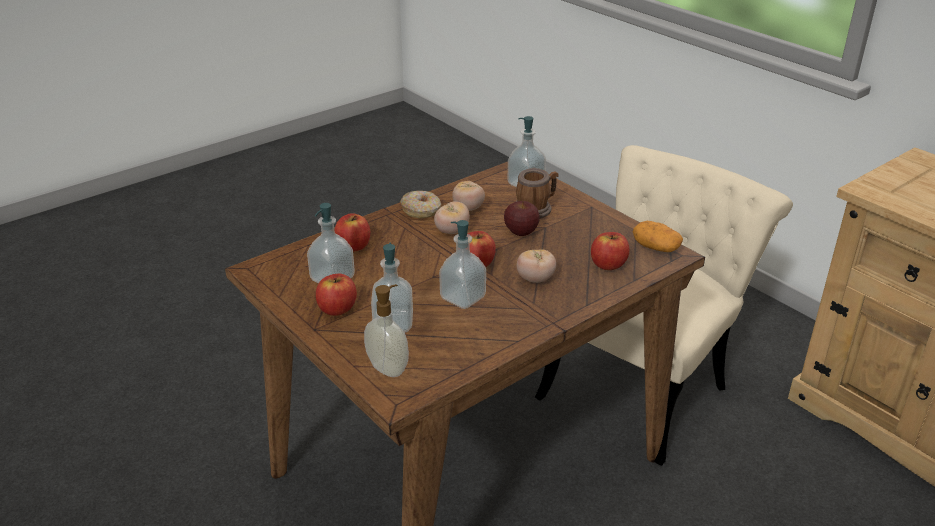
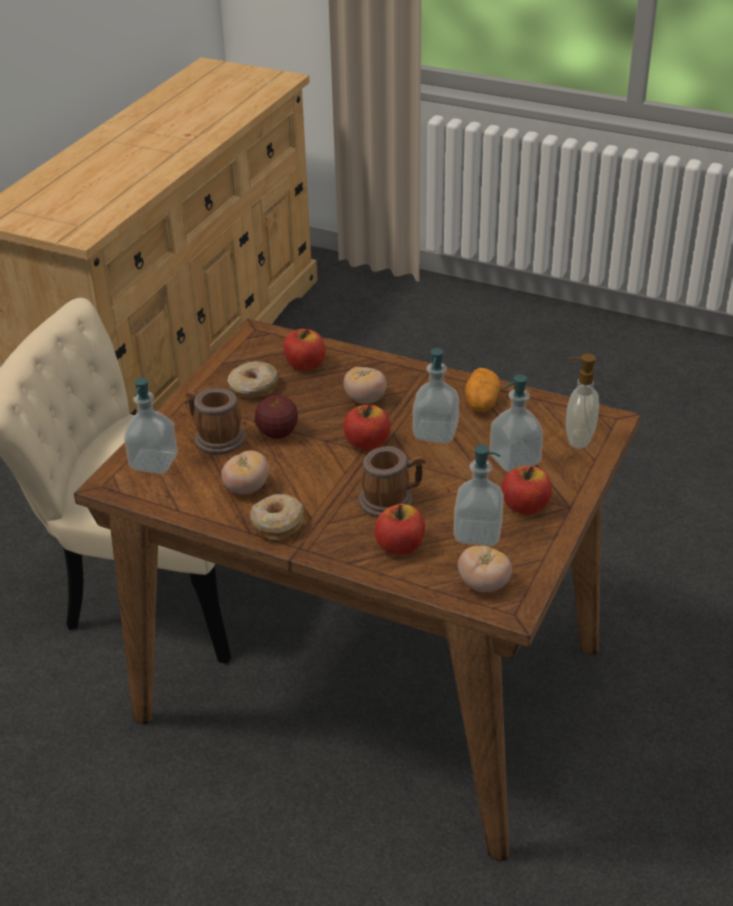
camera: 115 degrees left, 5 degrees up
(402, 256) = (391, 500): none -> mug
(452, 231) = (310, 483): tomato -> tomato (483, 585)
(590, 235) = (253, 387): none -> donut
(655, 248) = (251, 345): potato -> potato (481, 402)

